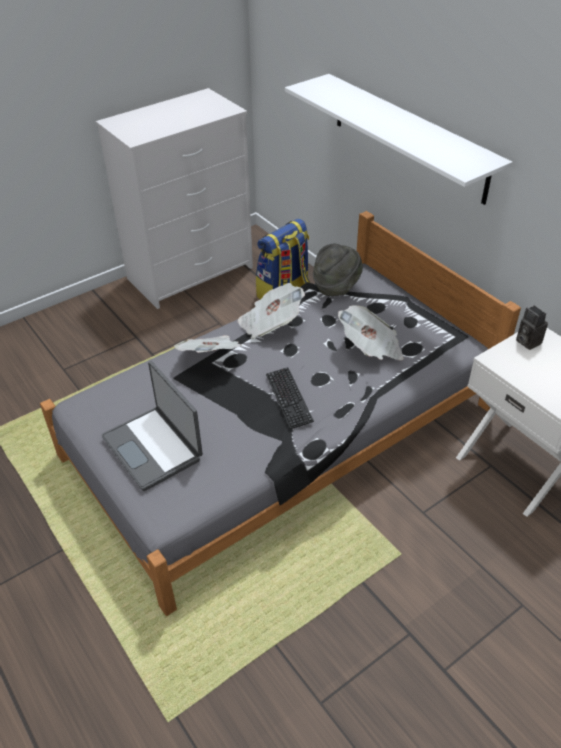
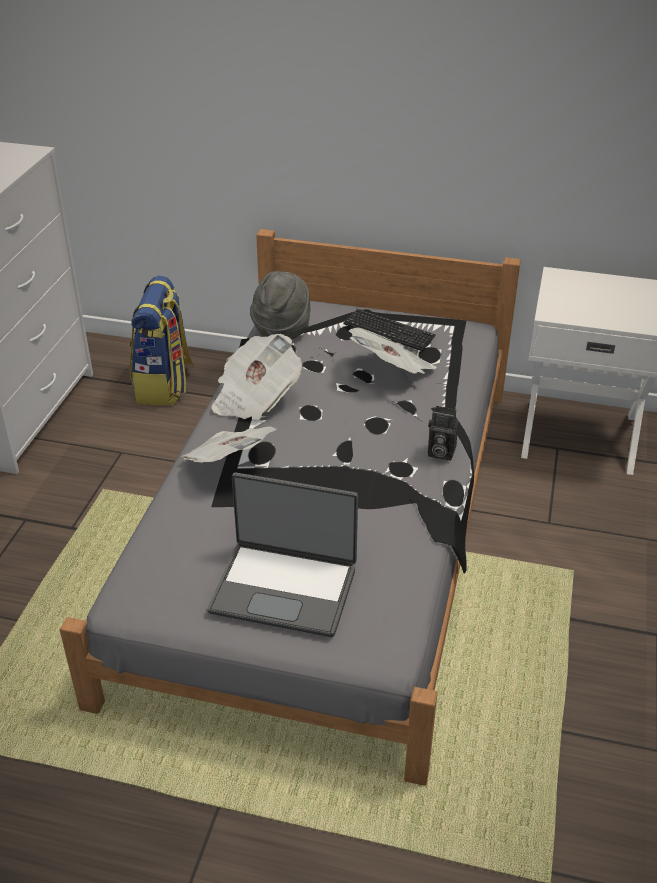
camera: 40 degrees left, 5 degrees down
(289, 398) = (371, 459): keyboard -> keyboard (388, 331)
(408, 137) = (311, 113): white shelf -> none
(526, 341) = (558, 287): camera -> camera (439, 452)

